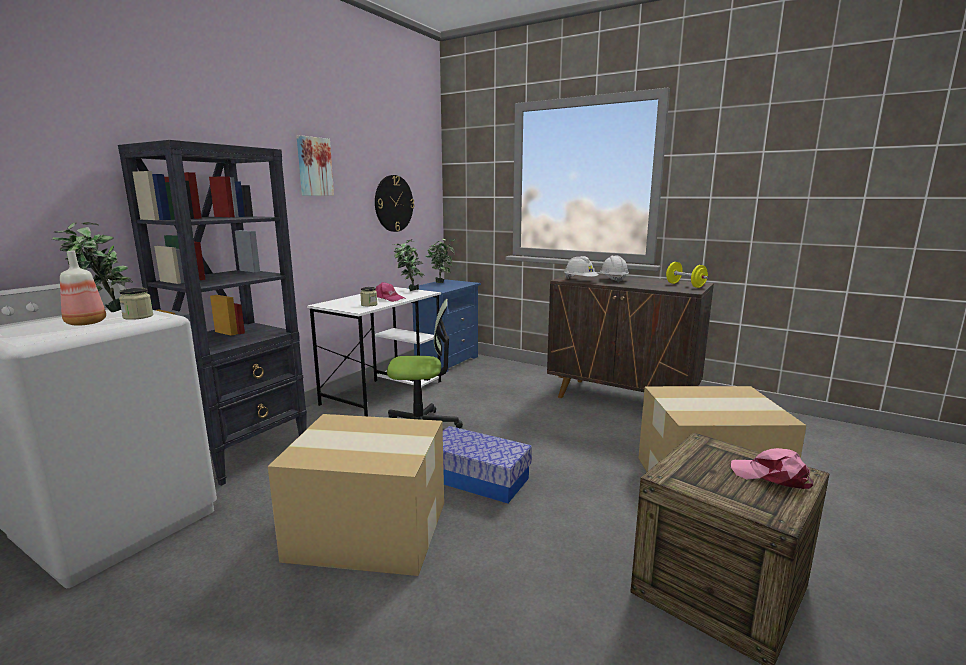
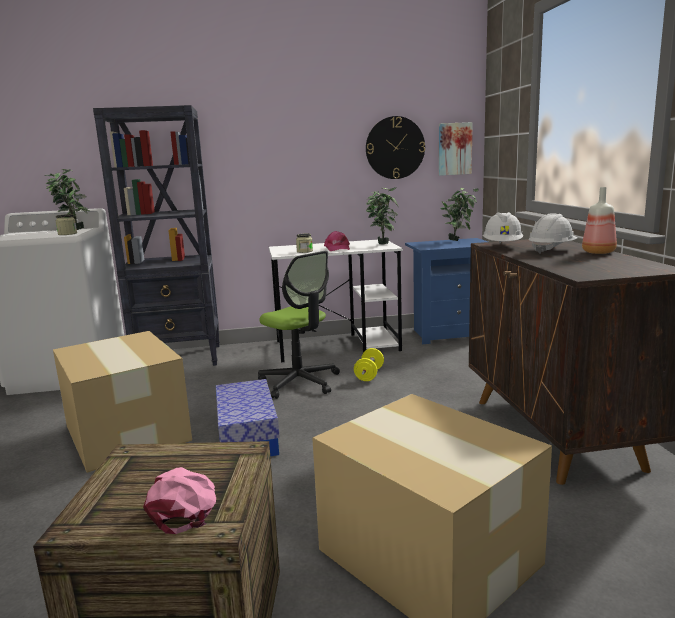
camera: 50 degrees right, 0 degrees up
(87, 323) = (42, 234): bottle -> bottle (599, 252)
(314, 166) = (286, 115): picture -> picture (454, 149)
(685, 285) = (621, 268): yellow dumbbell -> yellow dumbbell (369, 375)

